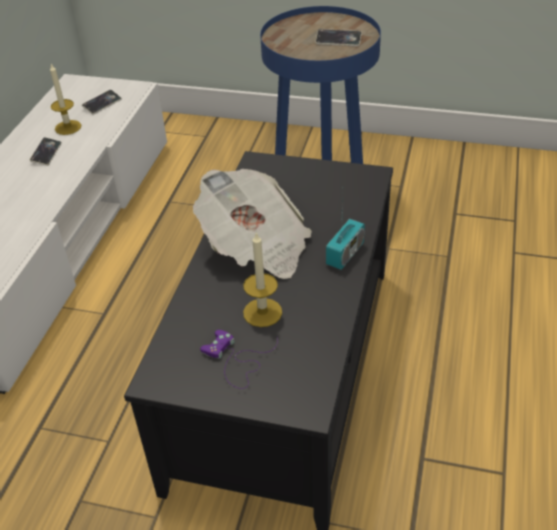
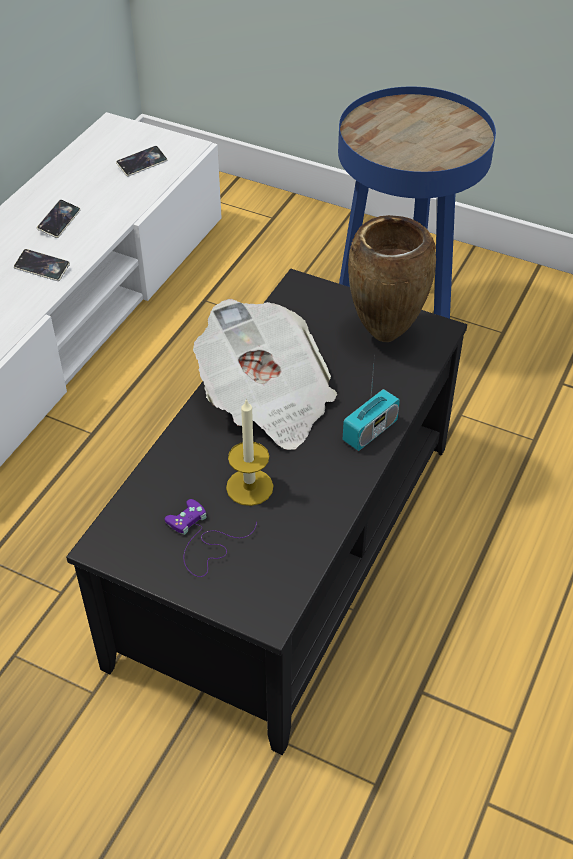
camera: 10 degrees right, 5 degrees up
(68, 127) = (93, 189): candle -> none
(333, 186) = (384, 337): none -> brown vase
(338, 40) = (437, 143): phone -> phone (42, 268)

